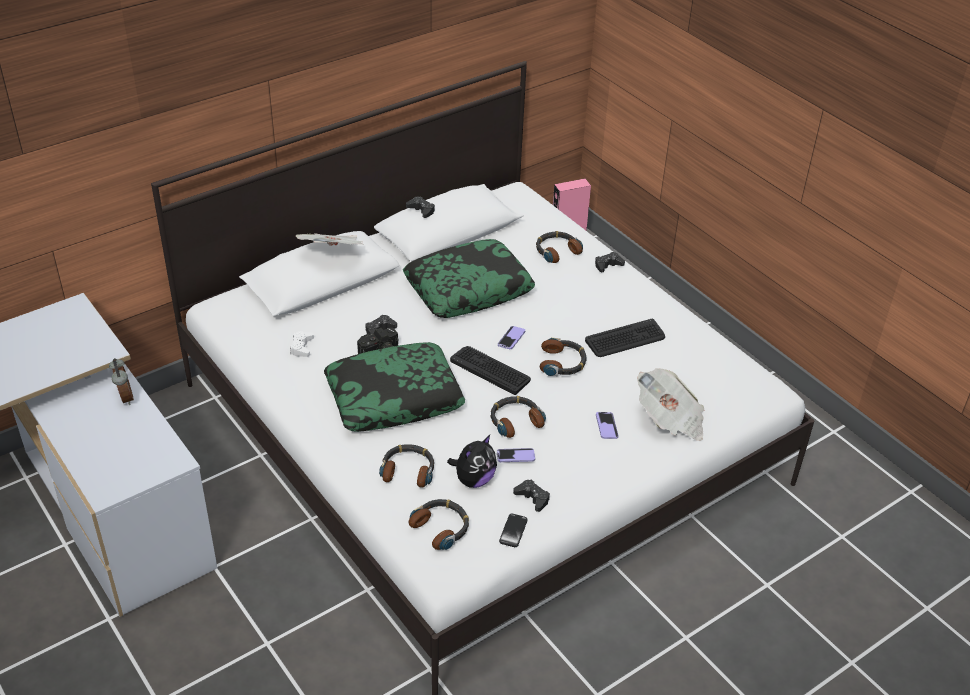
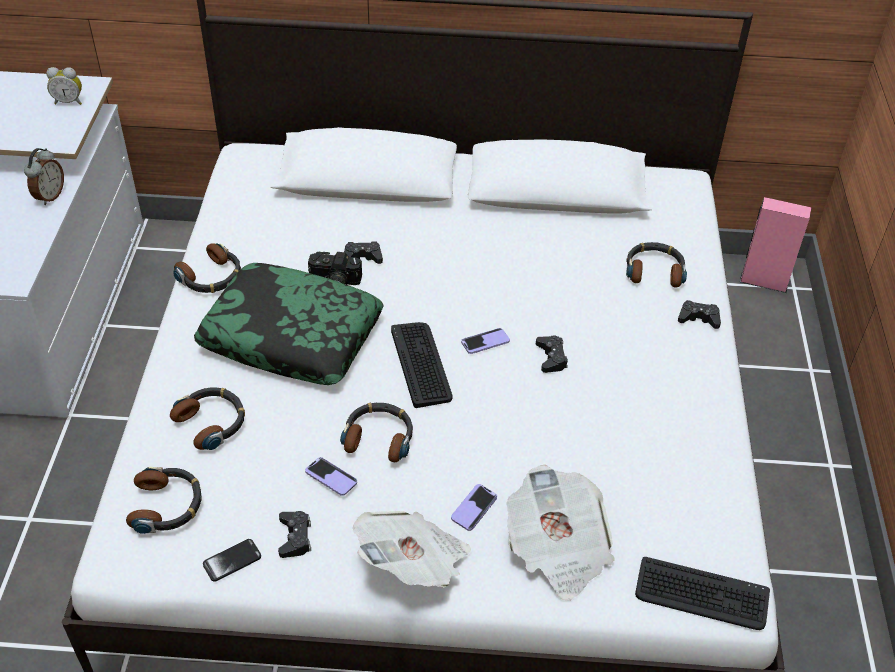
camera: 40 degrees right, 5 degrees up
(74, 323) = (69, 101): none -> alarm clock
(301, 347) = (270, 234): white game controller -> none
(333, 253) = (381, 150): newspaper -> newspaper (414, 563)
(421, 210) = (524, 147): black game controller -> black game controller (551, 357)
(468, 288) = (504, 261): pillow -> none
(474, 479) = (259, 475): plush toy -> none
(562, 363) = (510, 403): headphones -> headphones (211, 277)
(625, 339) = (617, 418): keyboard -> keyboard (701, 595)

